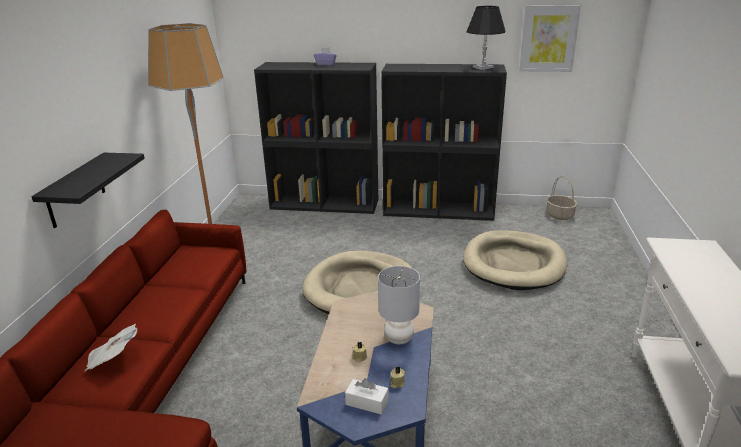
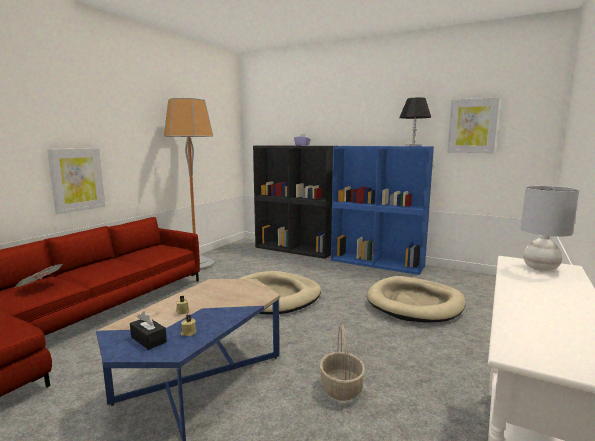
camera: 20 degrees right, 15 degrees down
(75, 190) = (77, 179): black shelf -> picture
(367, 402) = (148, 339): white tissue box -> black tissue box
(398, 339) = (227, 307): grey table lamp -> grey table lamp (540, 268)
(439, 210) = (377, 263): black bookcase -> blue bookcase
(560, 215) = (483, 279): basket -> basket (342, 389)

